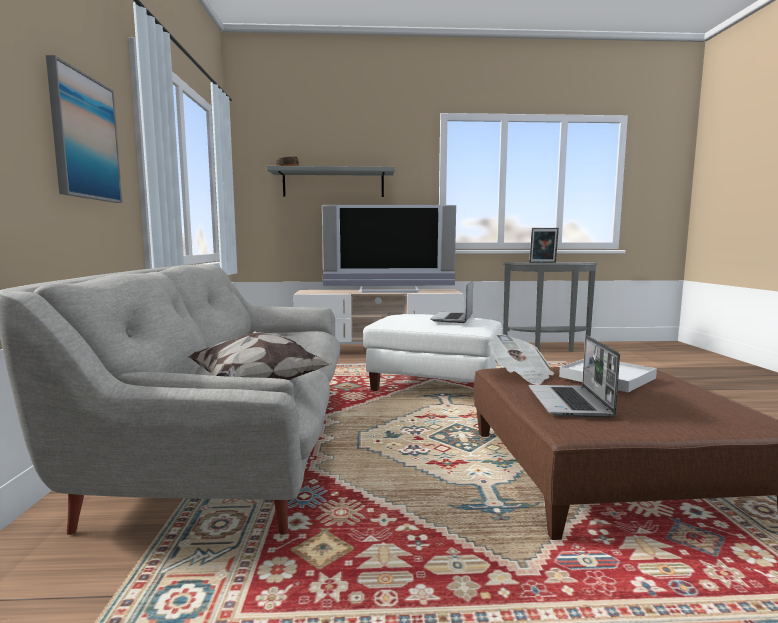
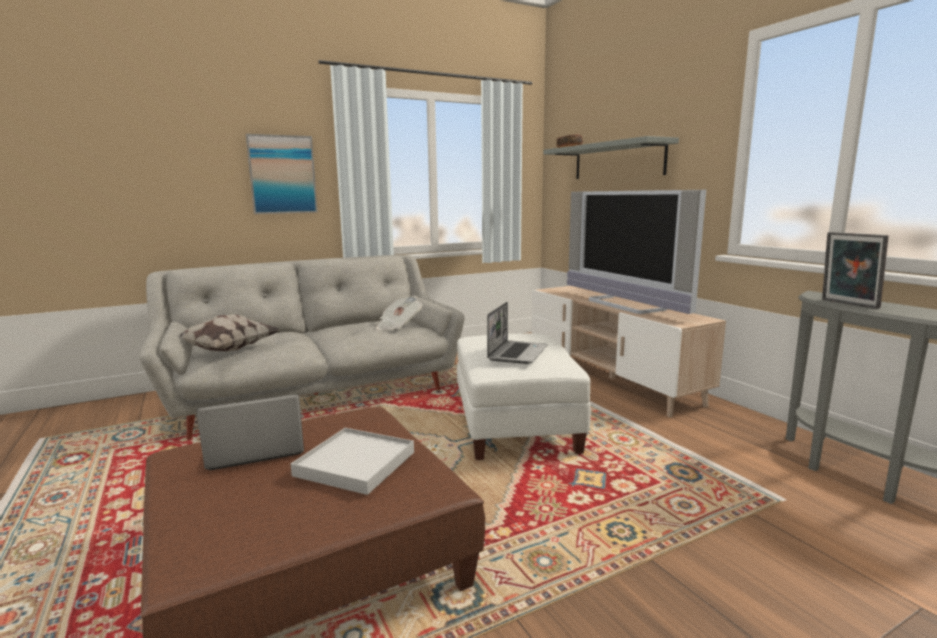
camera: 65 degrees right, 5 degrees up
(452, 318) = (517, 353): laptop -> laptop turned 120 degrees clockwise
(520, 375) = (353, 423): newspaper -> newspaper (398, 326)

